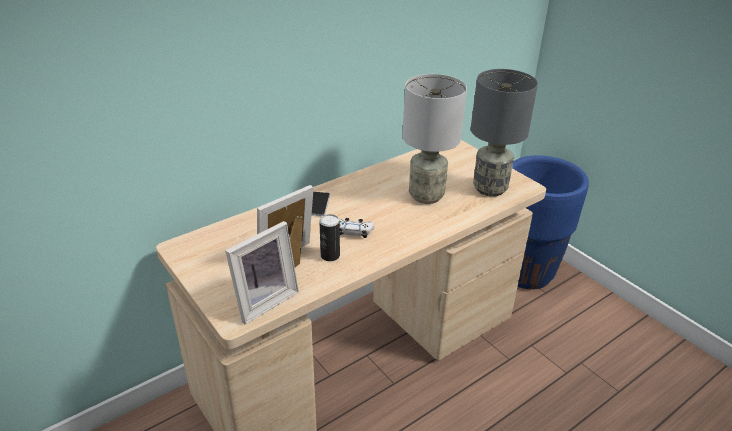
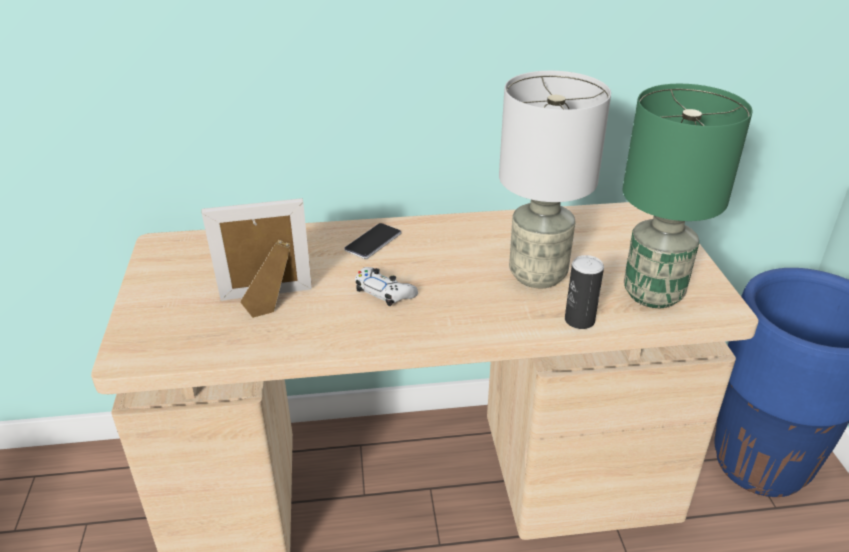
camera: 30 degrees right, 0 degrees up
(263, 300) = (182, 344): picture frame -> none
(330, 255) = (321, 315): can -> can (579, 320)
(489, 189) = (652, 294): grey table lamp -> green table lamp

